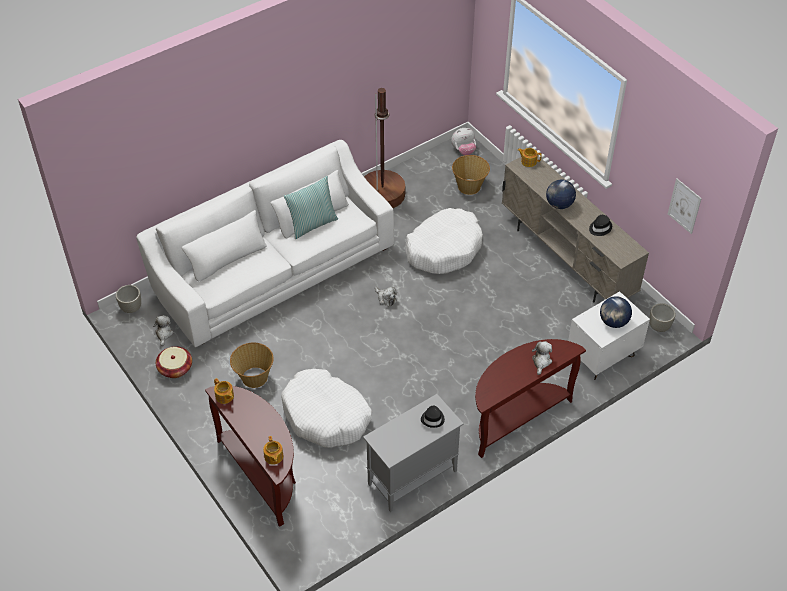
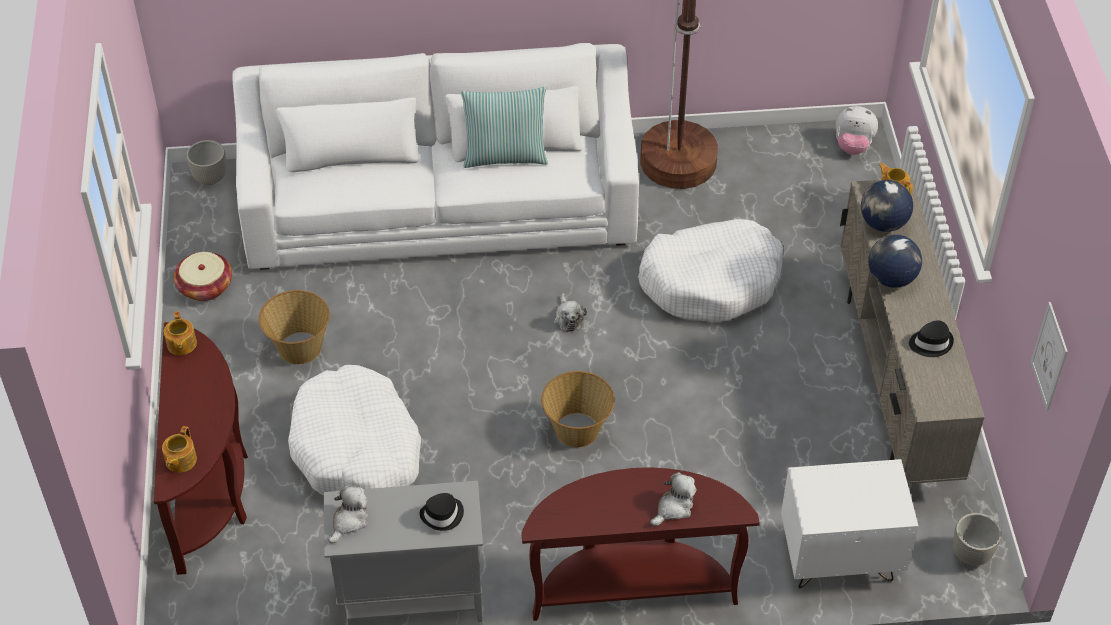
camera: 30 degrees right, 0 degrees up
(164, 334) = (226, 232): plush toy -> plush toy (349, 521)
(469, 187) = (821, 204): basket -> basket (577, 430)
(613, 322) = (852, 503): globe -> globe (883, 223)

